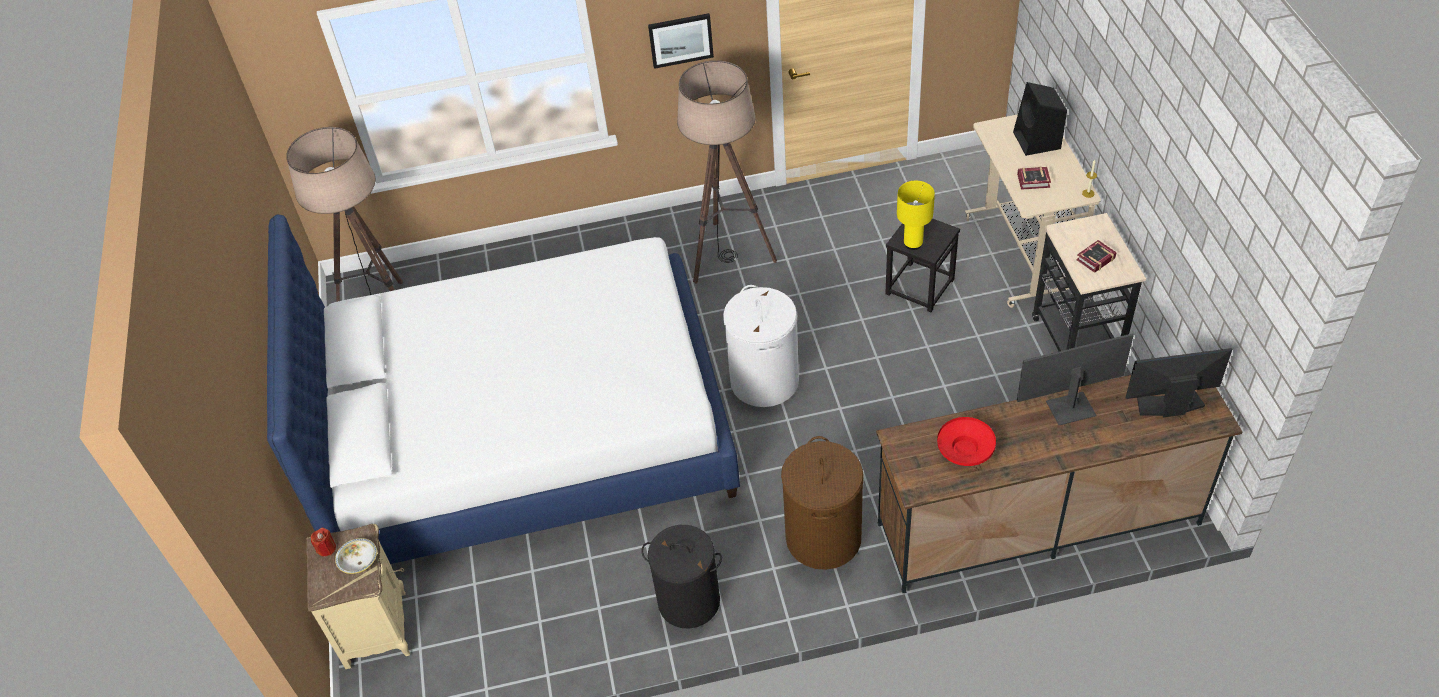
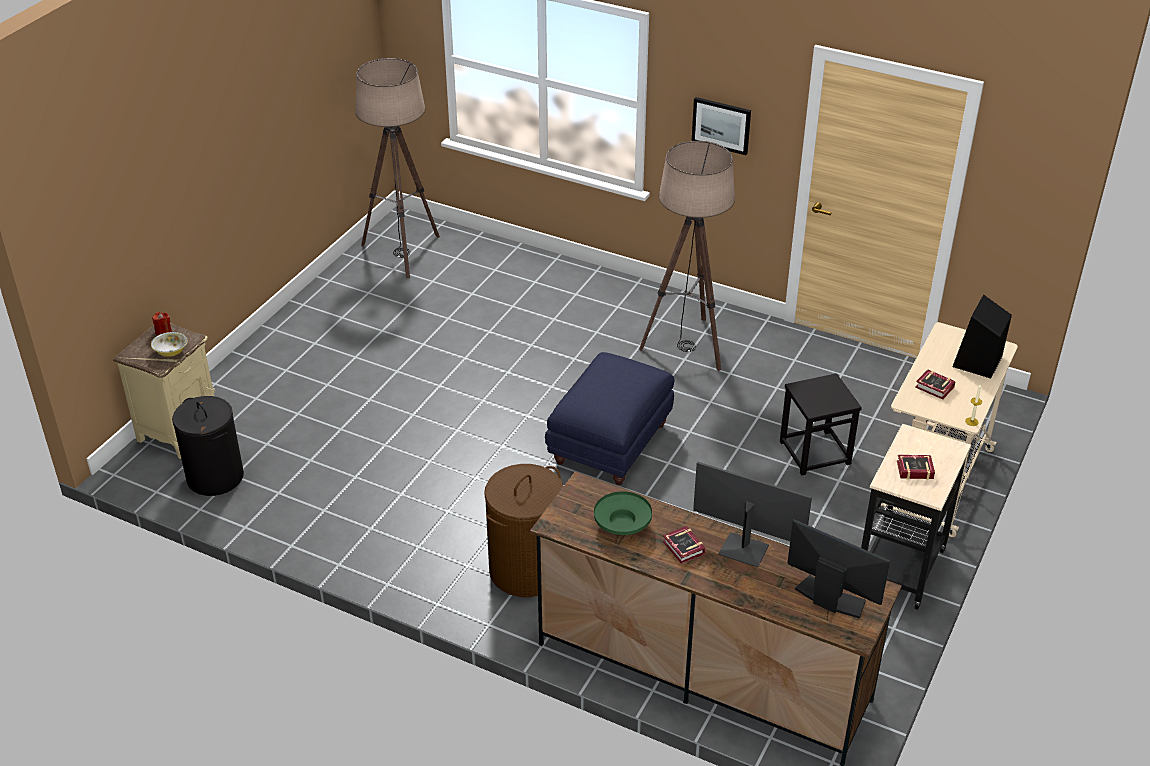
camera: 35 degrees right, 10 degrees down
(526, 432) = (407, 375): white bed -> none
(689, 601) = (385, 546): black laundry basket -> black laundry basket (215, 477)
(764, 381) = (611, 443): white laundry basket -> blue ottoman
(913, 244) = (807, 396): yellow table lamp -> none
(965, 450) = (622, 524): red bowl -> green bowl
(1031, 439) = (683, 549): none -> book

